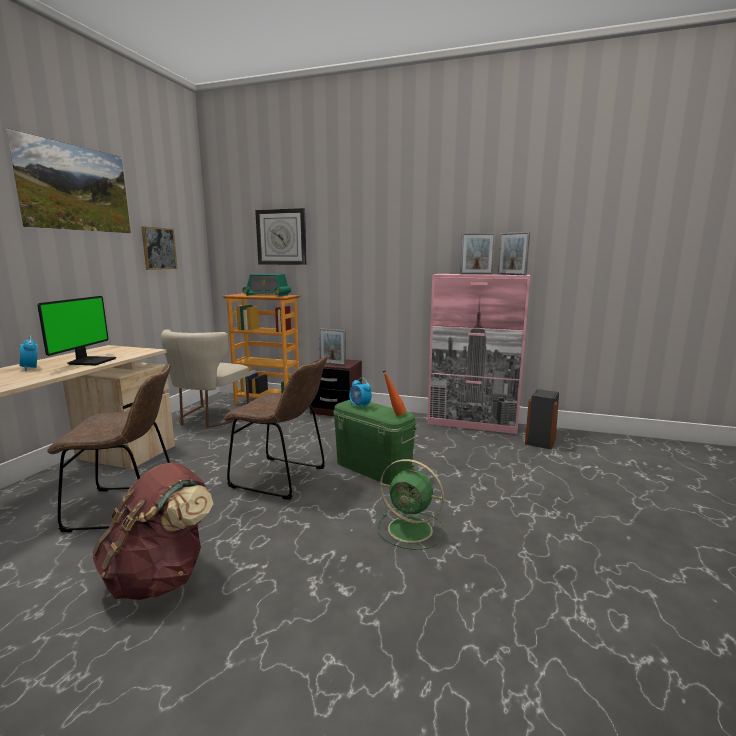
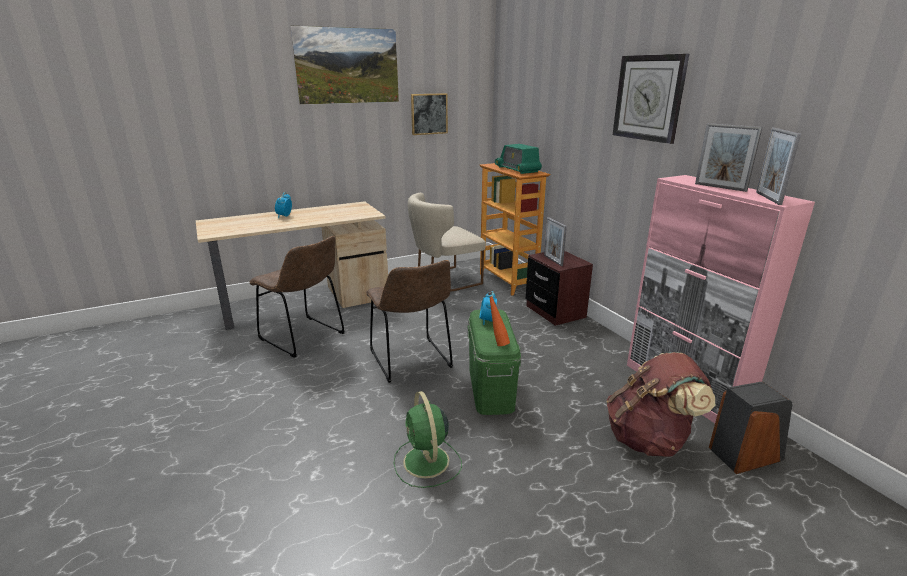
camera: 45 degrees right, 10 degrees up
(91, 361) = (321, 217): monitor -> none
(161, 577) = (255, 396): brown backpack -> brown backpack (649, 439)
(281, 237) = (544, 104): wall clock -> wall clock (649, 98)

